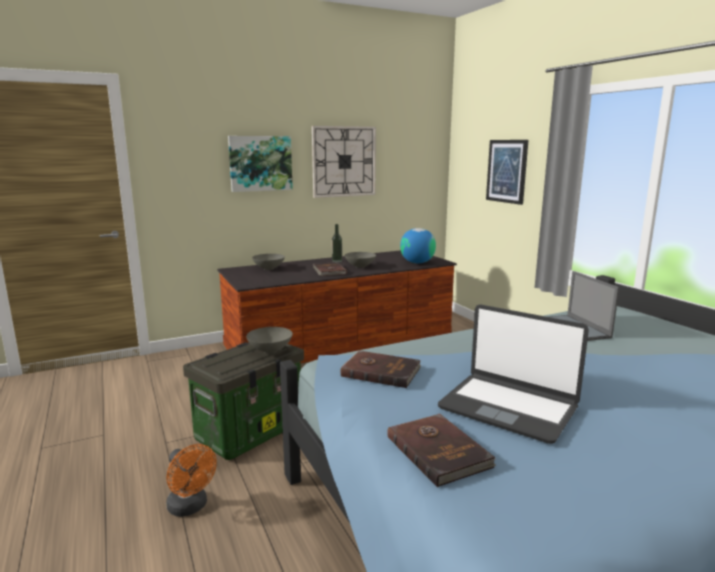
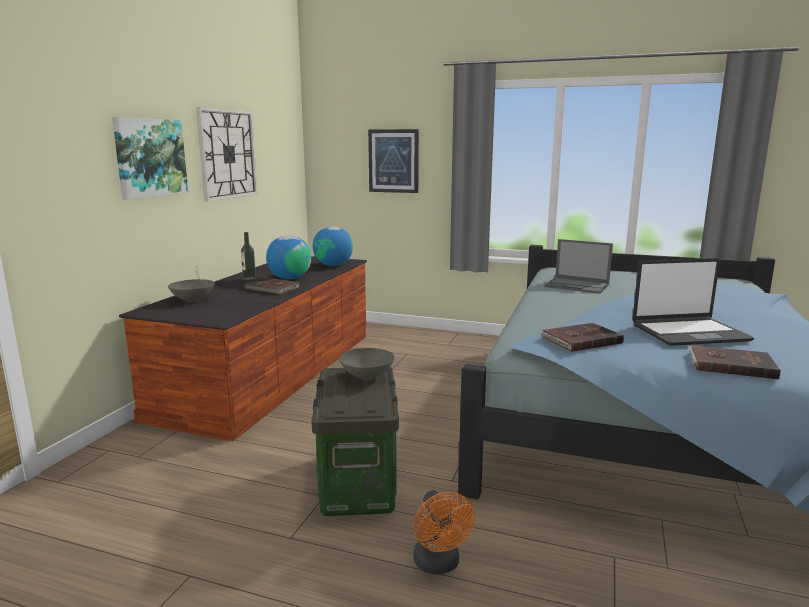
camera: 45 degrees left, 0 degrees up
(191, 507) = (439, 565): orange fan -> orange fan turned 75 degrees clockwise
(360, 266) = (289, 278): grey bowl -> globe

